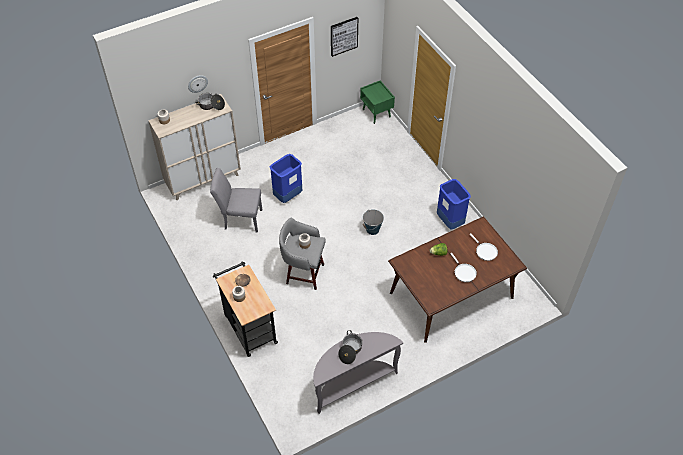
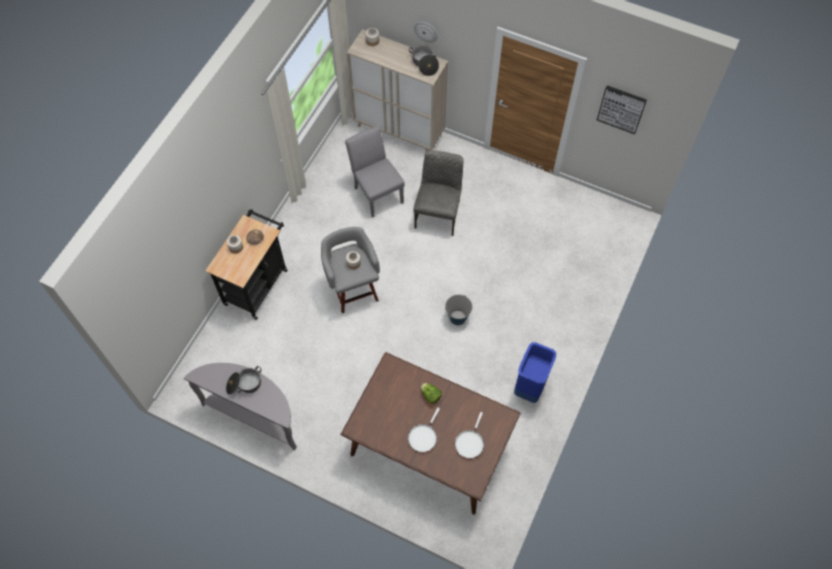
camera: 55 degrees right, 10 degrees up
(287, 196) = (438, 213): blue trash can -> grey chair
(377, 113) = (624, 222): green nightstand -> none

